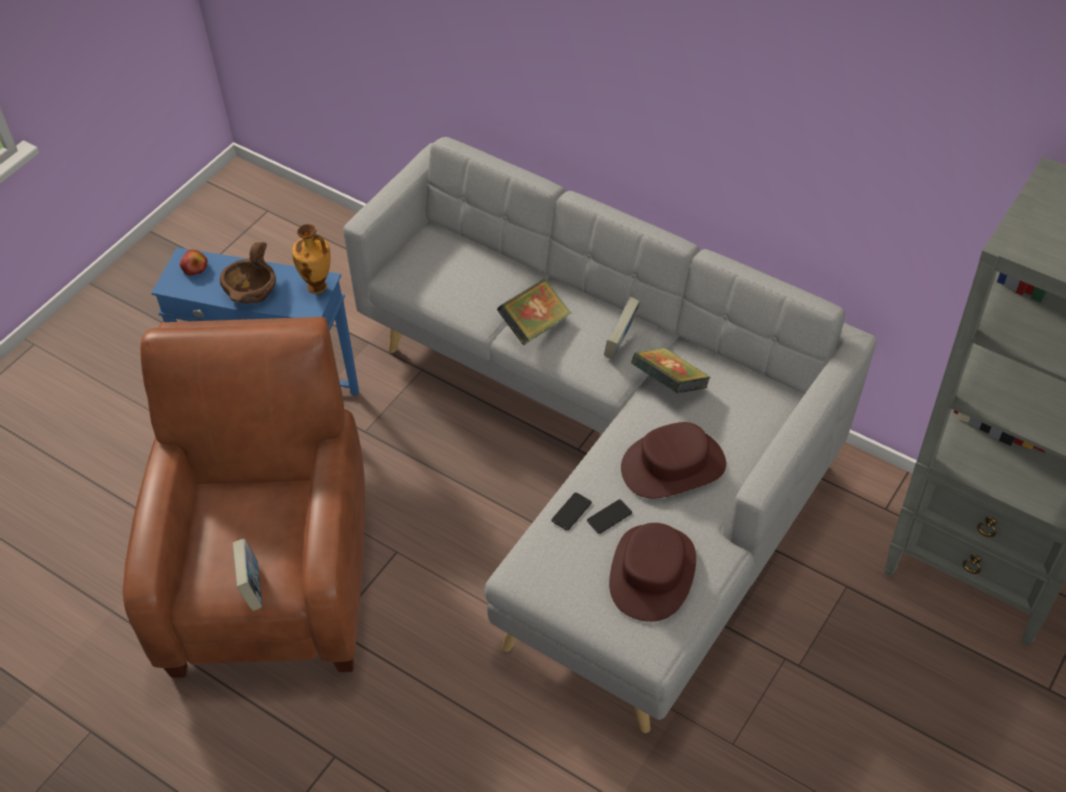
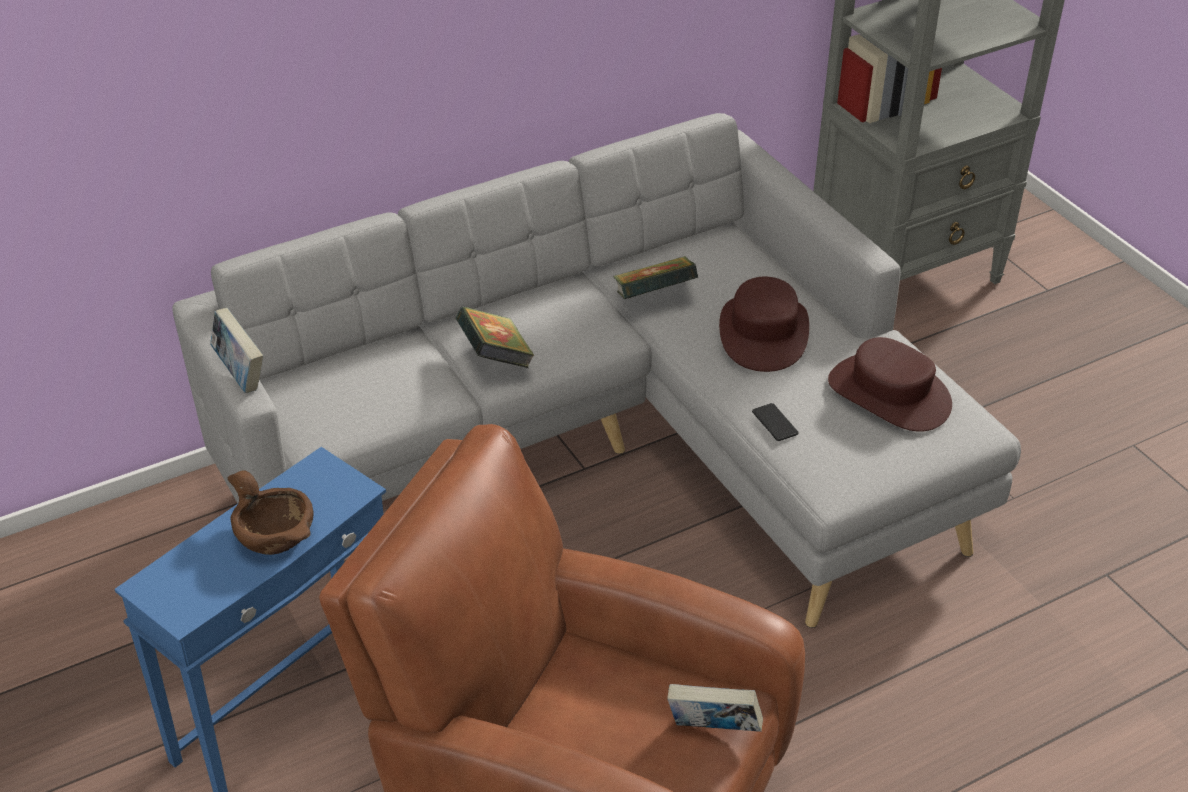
camera: 65 degrees left, 10 degrees down
(195, 267) = (175, 580): apple -> none
(318, 287) = (326, 472): vase -> none
(609, 517) = (800, 398): phone -> none
(621, 343) = (573, 308): book -> book (240, 374)

